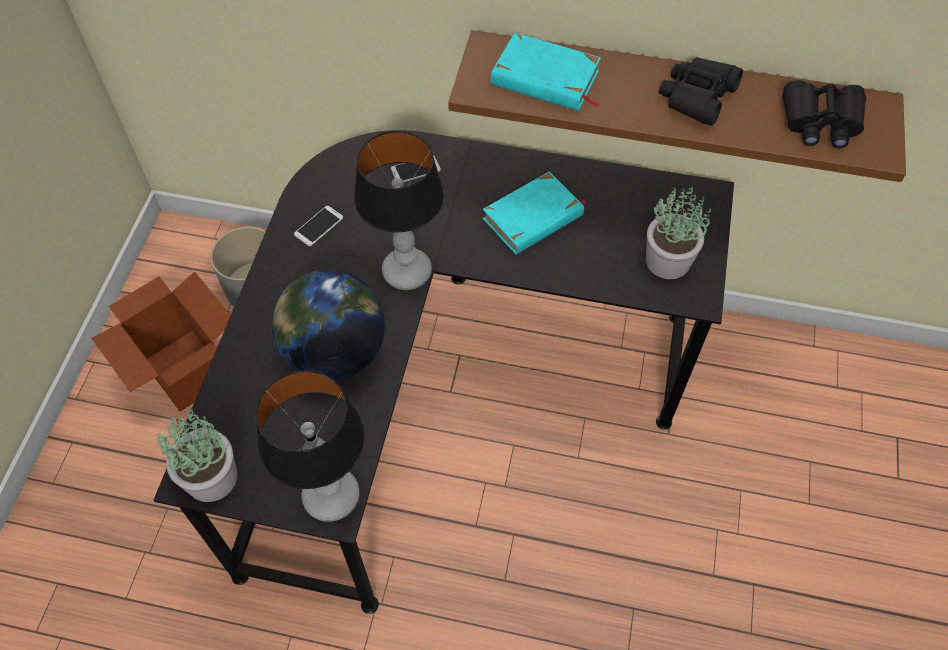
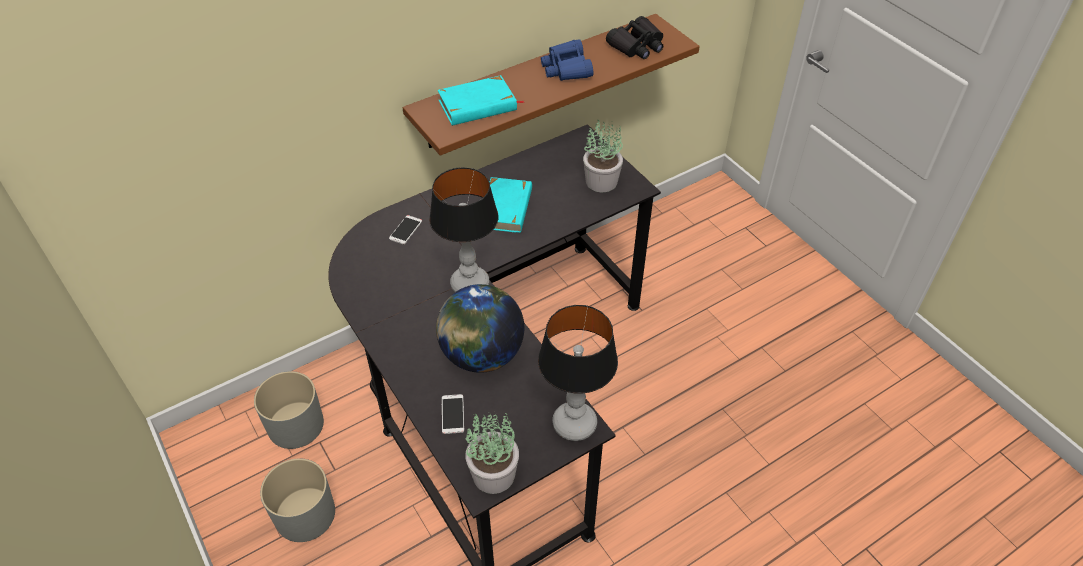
camera: 45 degrees left, 10 degrees down
(186, 370) = (305, 514): cardboard box -> grey planter
(318, 226) = (383, 299): phone -> phone (452, 414)
(697, 97) = (566, 68): black binoculars -> blue binoculars

